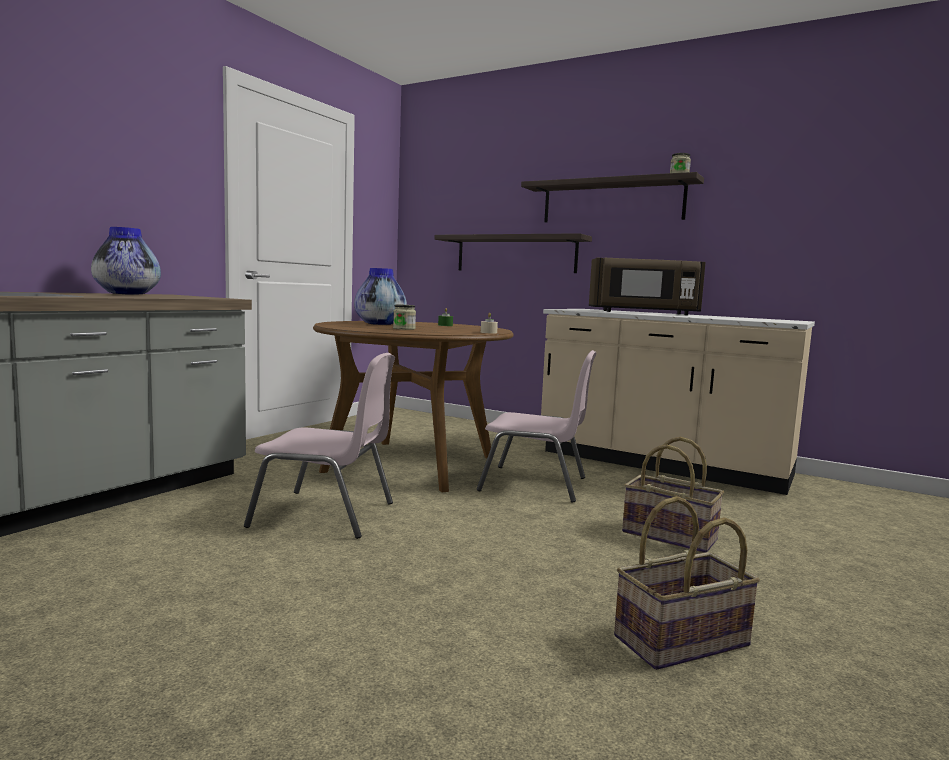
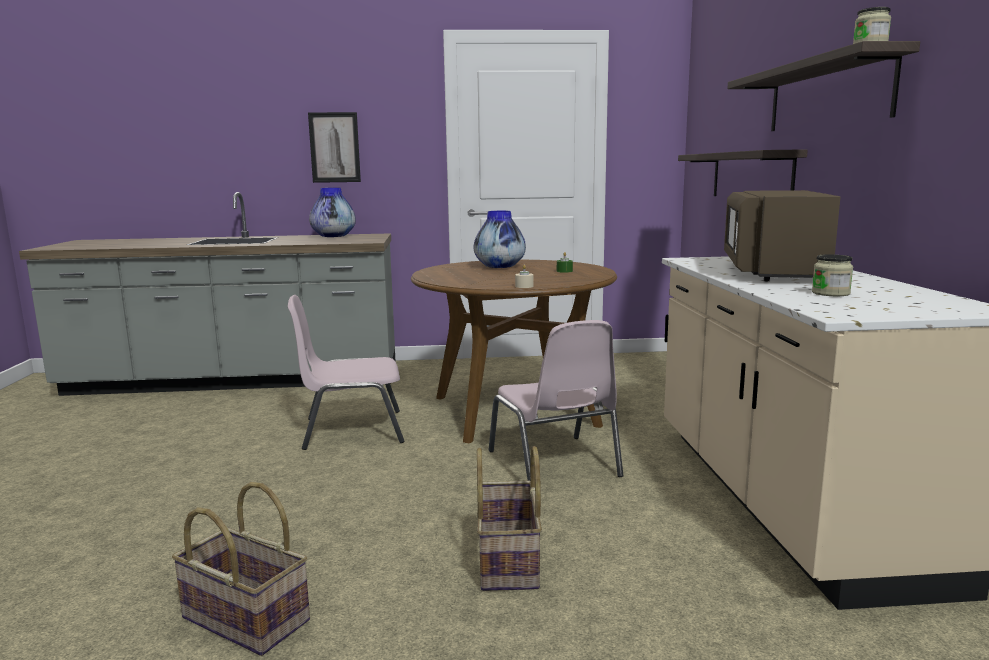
camera: 55 degrees right, 5 degrees up
(98, 175) = (334, 147): none -> picture
(326, 515) = (352, 430): pink chair -> pink chair turned 105 degrees clockwise
(404, 329) = (474, 275): jar -> jar (830, 293)
(643, 313) = (772, 272): brown microwave -> brown microwave turned 45 degrees clockwise

